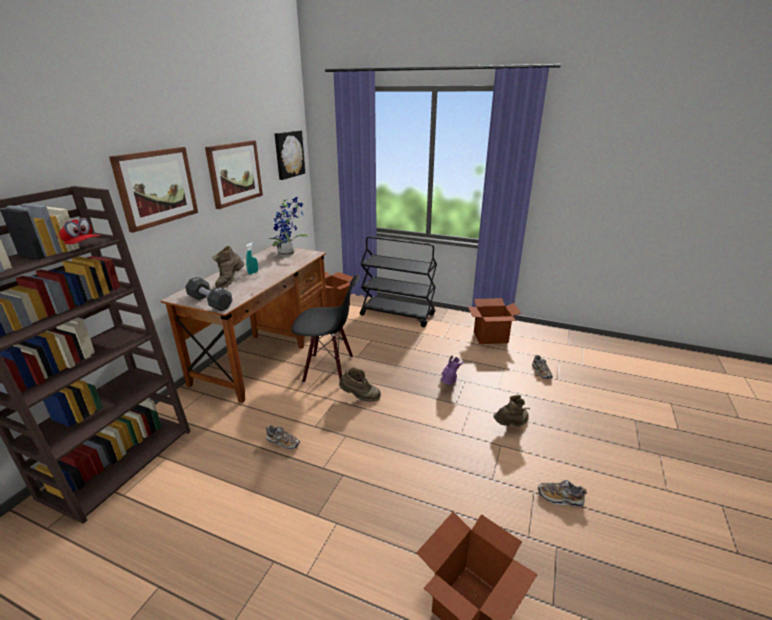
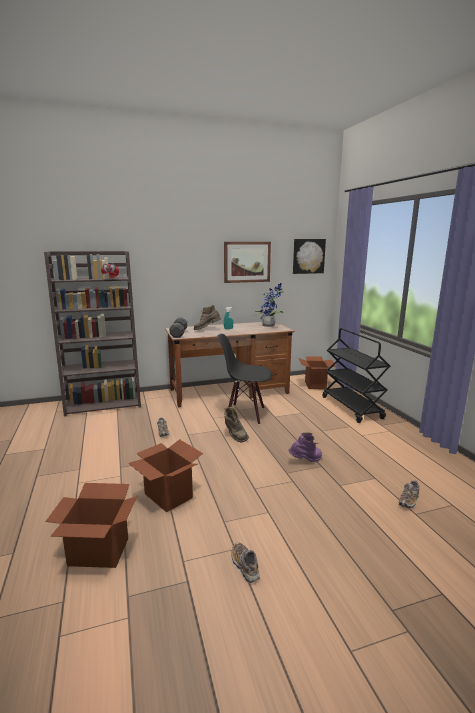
camera: 50 degrees right, 10 degrees down
(156, 187) = (180, 261): picture -> none
(328, 369) = (245, 414): black chair -> black chair turned 135 degrees clockwise
(490, 337) = (407, 455): cardboard box -> cardboard box (168, 496)
(511, 425) = (301, 509): brown boot -> none

